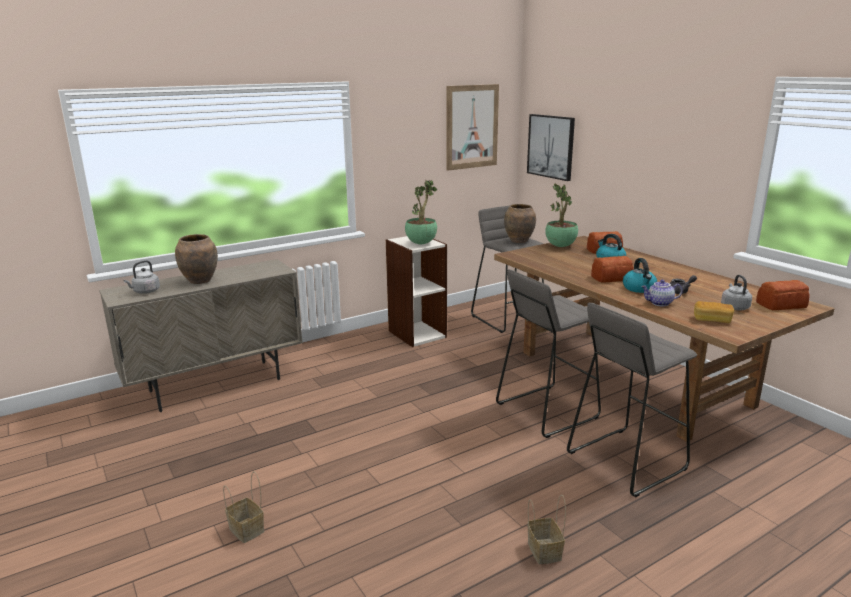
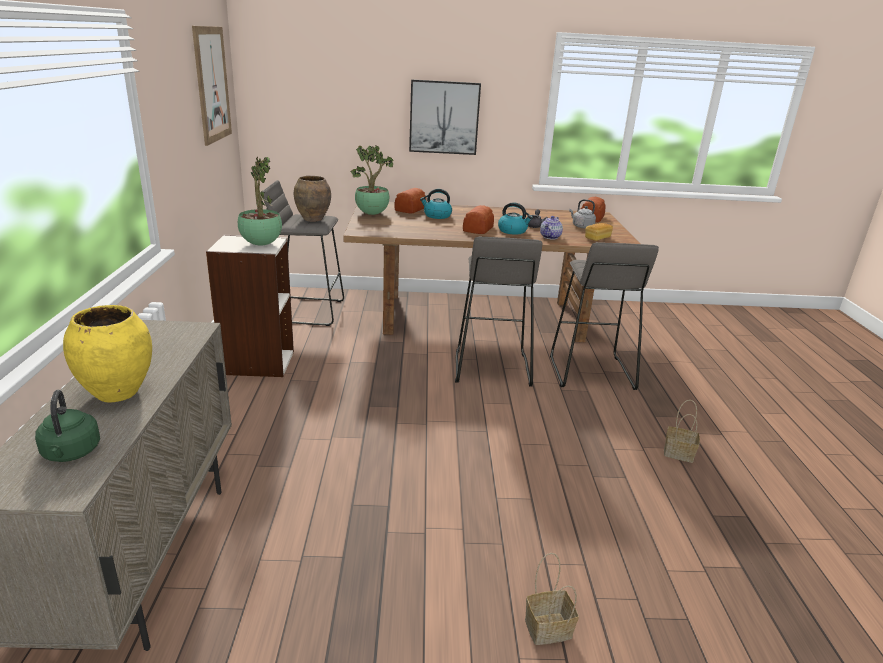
camera: 60 degrees left, 5 degrees up
(145, 292) = (71, 453): grey kettle -> green kettle
(200, 281) = (117, 393): brown vase -> yellow vase
(551, 146) = (296, 106): picture -> picture (444, 117)

